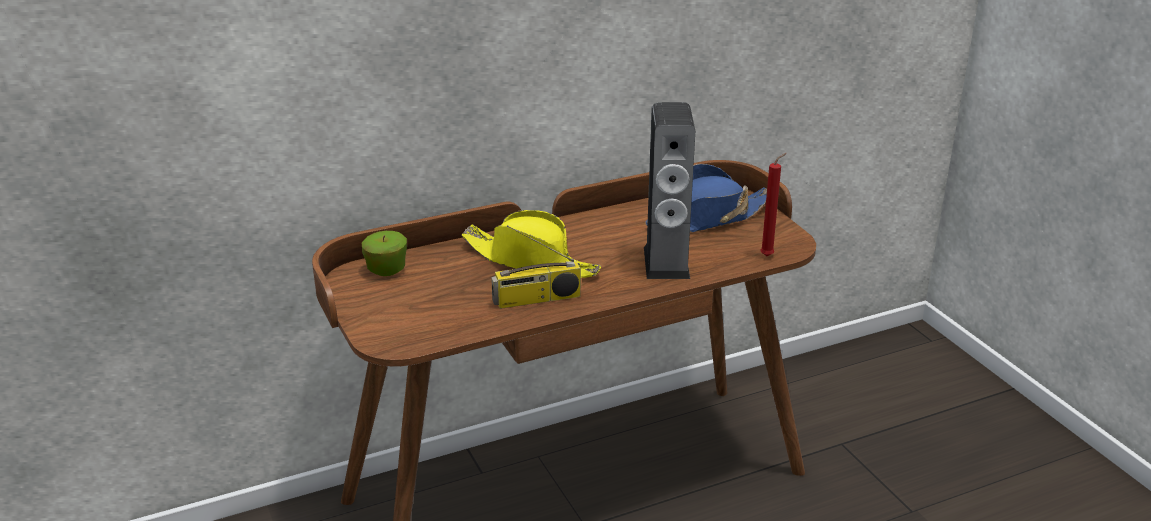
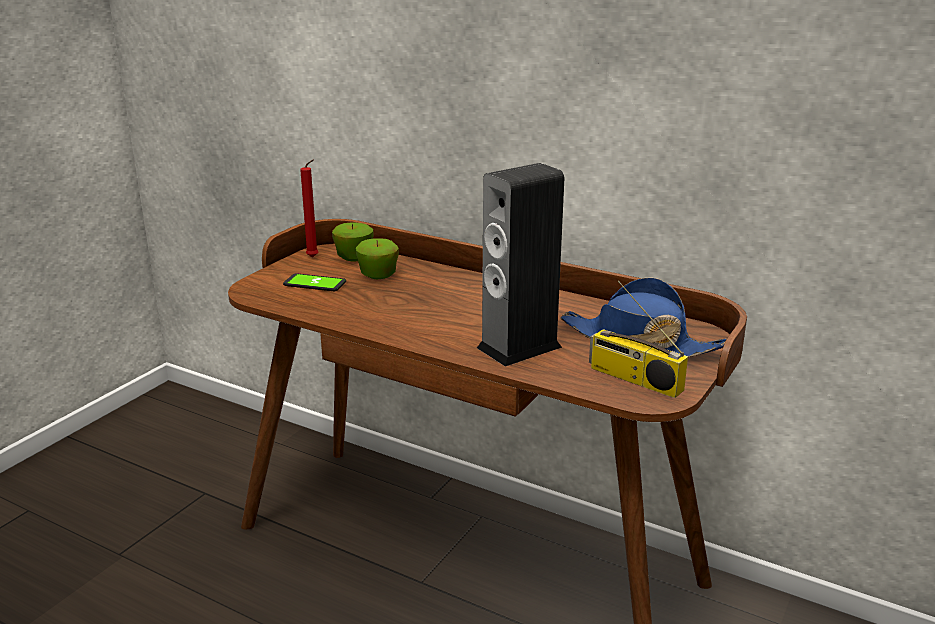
camera: 55 degrees right, 5 degrees down
(422, 307) = (314, 284): none -> phone
(448, 272) = (378, 275): none -> apple
(531, 261) = (438, 296): yellow hat -> none
(536, 299) = (378, 316): radio -> radio (633, 379)
(768, 256) = (612, 391): red candle -> red candle (314, 257)

